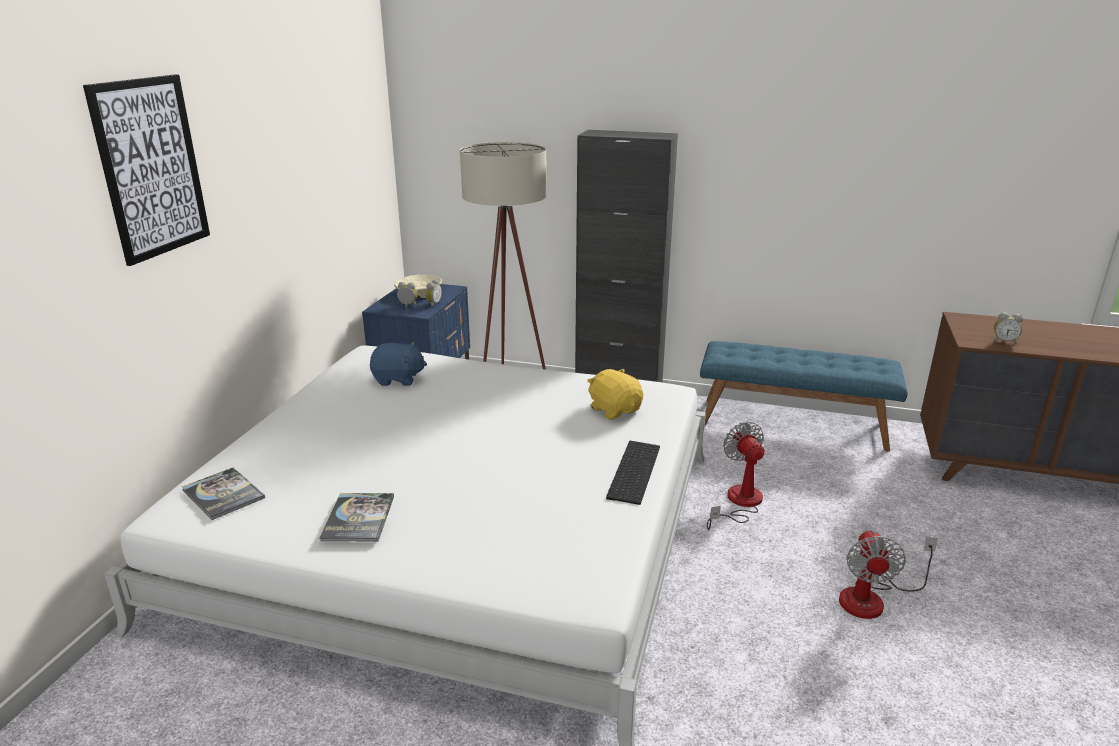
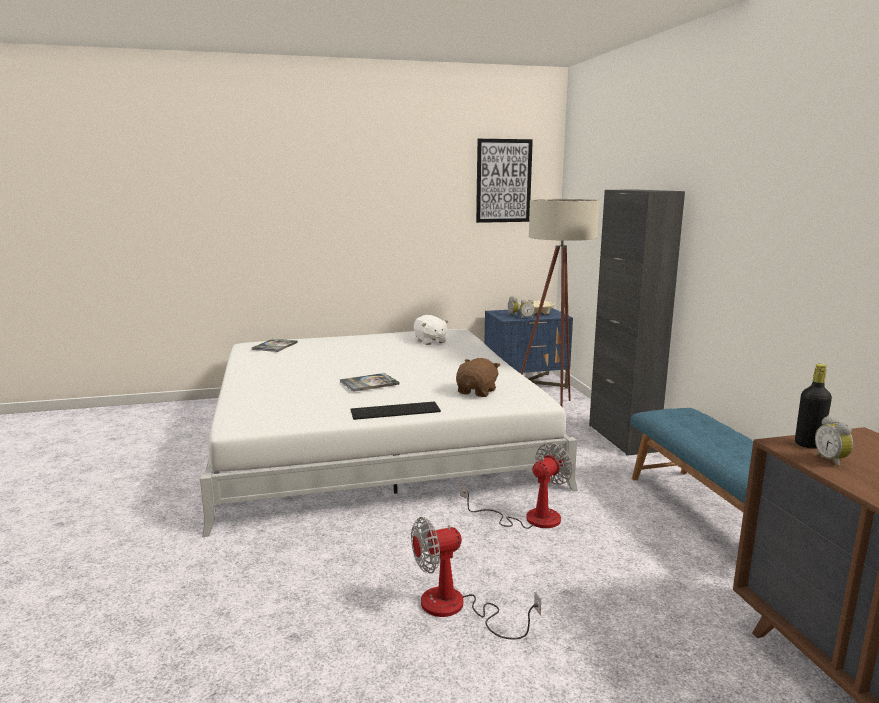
camera: 60 degrees right, 10 degrees down
(151, 168) = (315, 177): picture -> picture (503, 181)
(358, 518) = (274, 368): book -> book (369, 383)
(398, 379) = (430, 341): blue plush toy -> white plush toy
(614, 410) = (477, 392): yellow plush toy -> brown plush toy
(973, 336) = (808, 444): none -> black bottle

